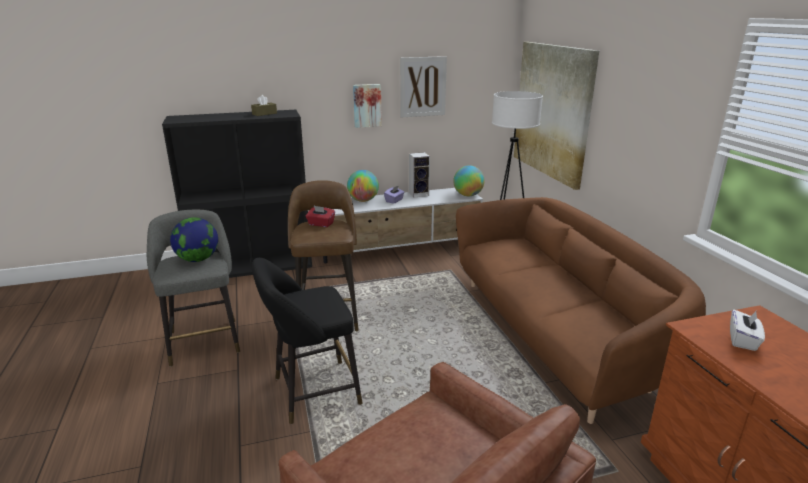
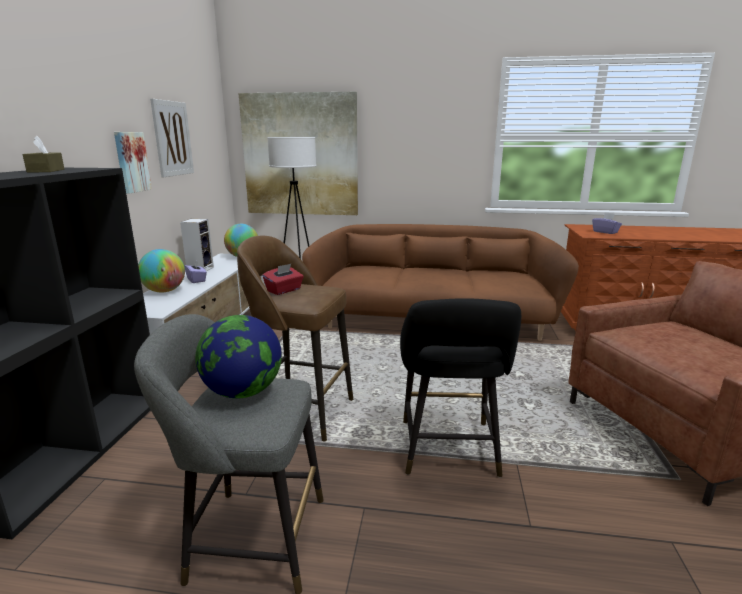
camera: 65 degrees left, 5 degrees down
(743, 340) = (605, 232): white tissue box -> purple tissue box

